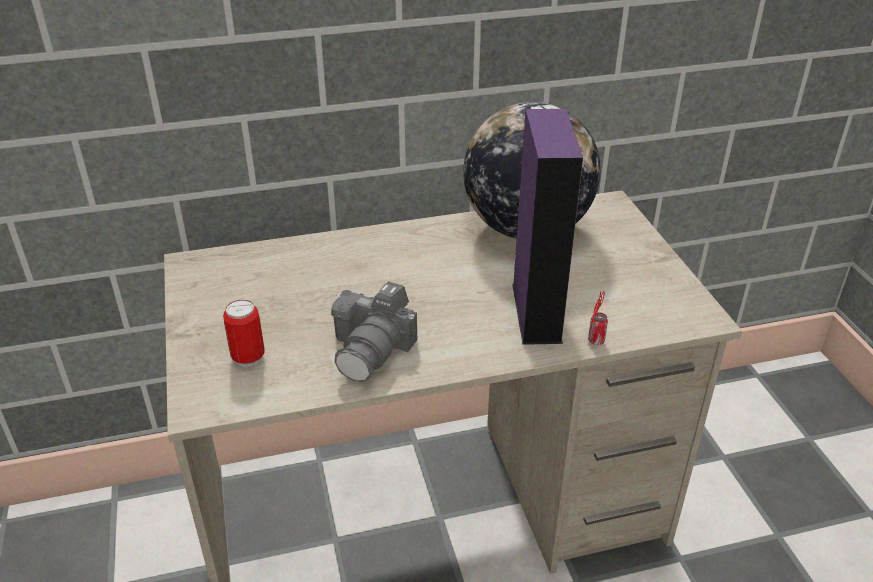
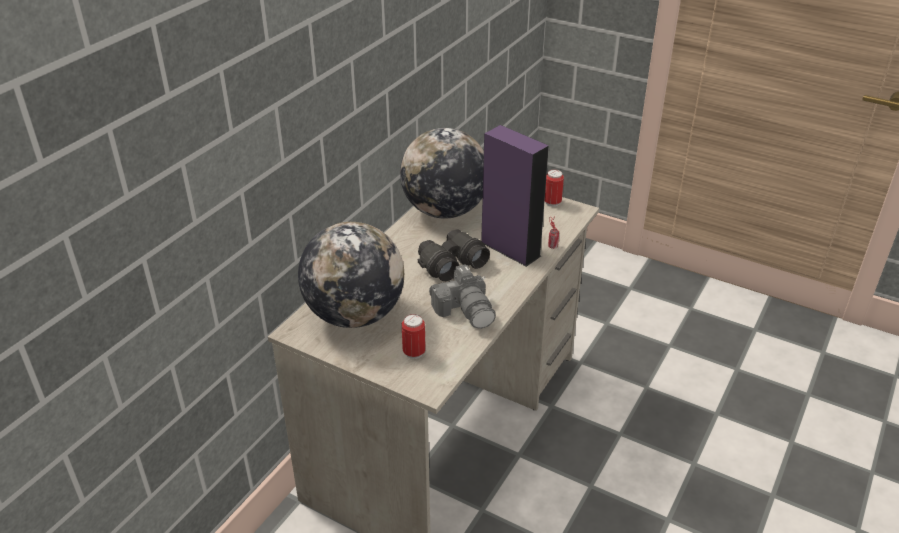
camera: 45 degrees left, 0 degrees up
(262, 281) = (354, 315): none -> globe
(441, 288) = (450, 263): none -> black binoculars
(680, 289) = (552, 202): none -> can

